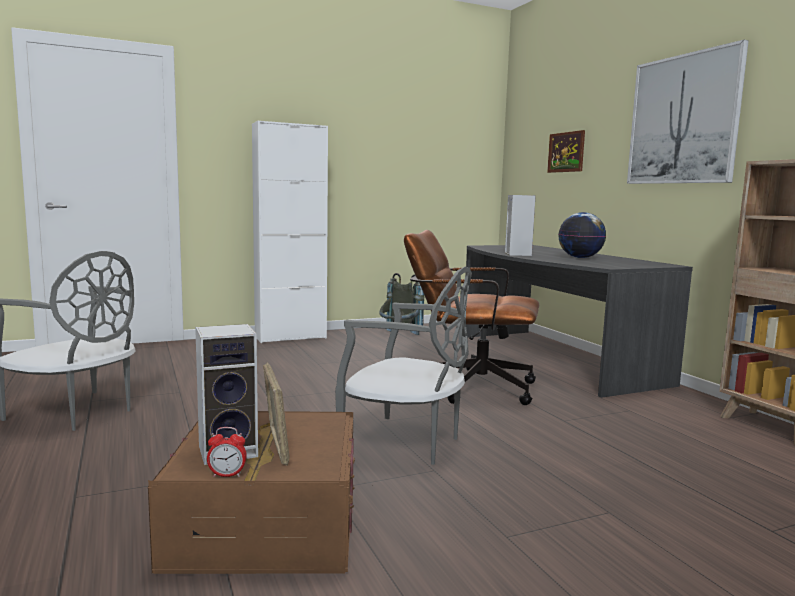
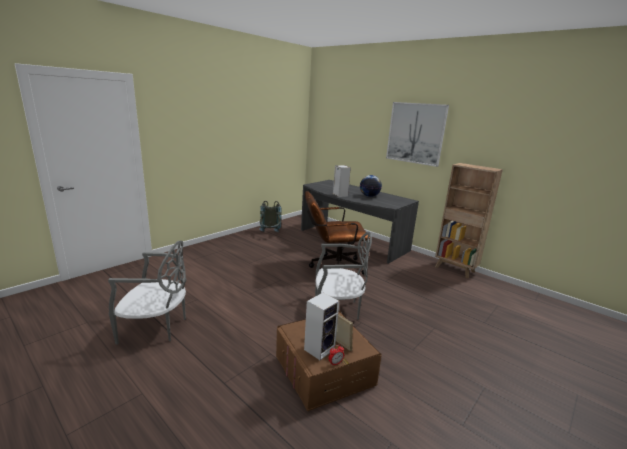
camera: 25 degrees left, 10 degrees up
(290, 337) = (214, 244): white cabinet -> none
(566, 152) = (349, 135): picture -> none

